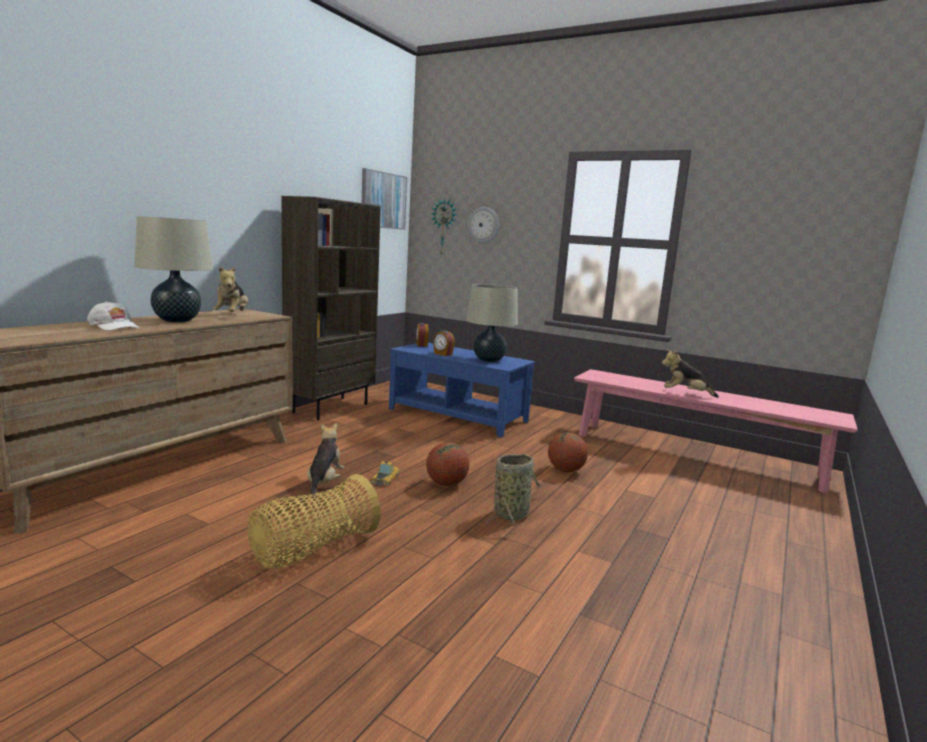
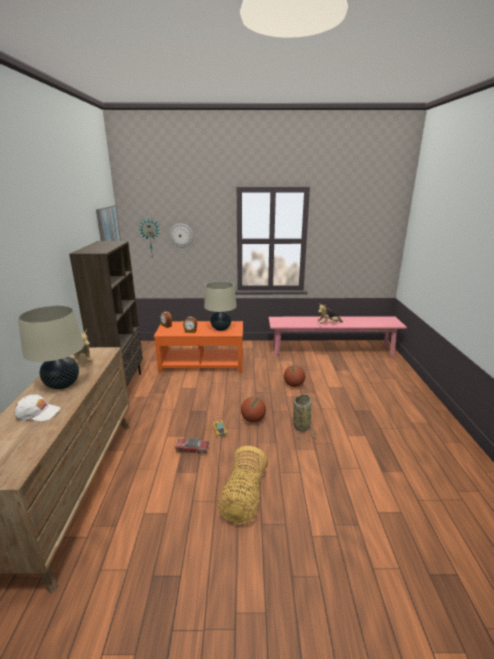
camera: 30 degrees left, 10 degrees up
(324, 482) = (192, 449): plush toy -> toy car
(458, 415) = (202, 363): blue coffee table -> orange coffee table

